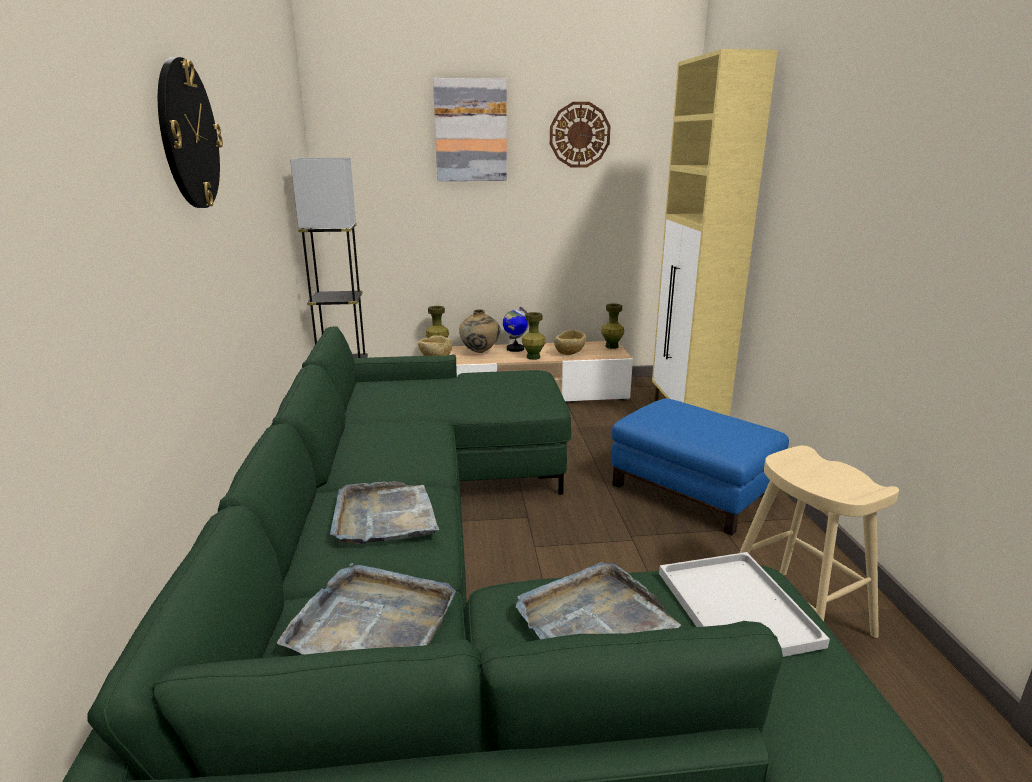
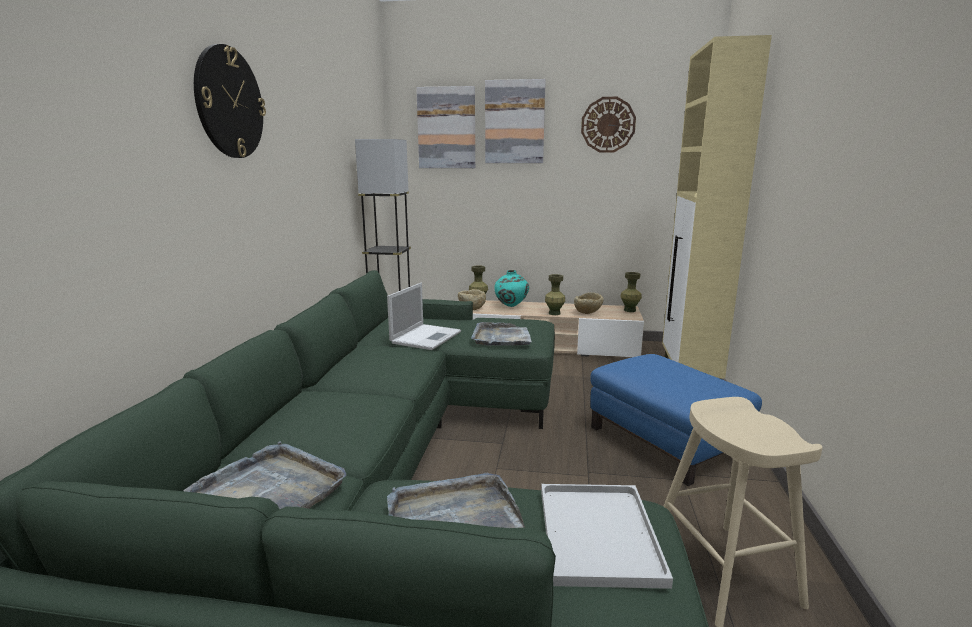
camera: 15 degrees right, 5 degrees down
(385, 516) = (338, 413): grey tray -> grey tray (502, 337)
(386, 137) = (446, 128): none -> picture
(422, 405) = (426, 337): none -> laptop
(480, 352) = (511, 306): beige vase -> turquoise vase
(515, 349) = (542, 306): globe -> none

